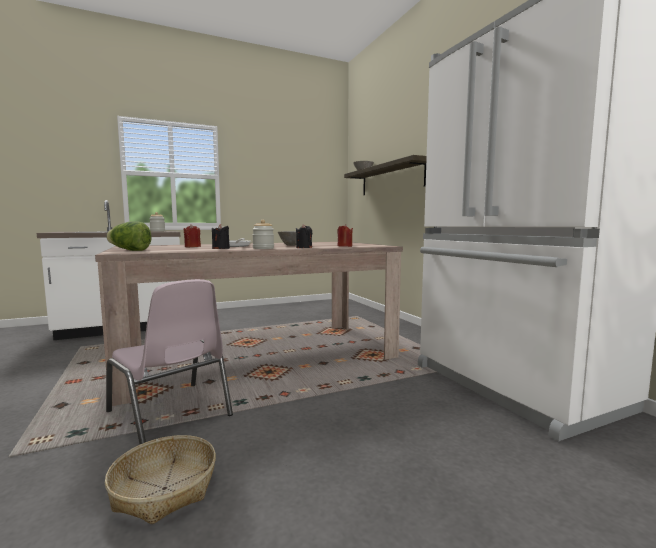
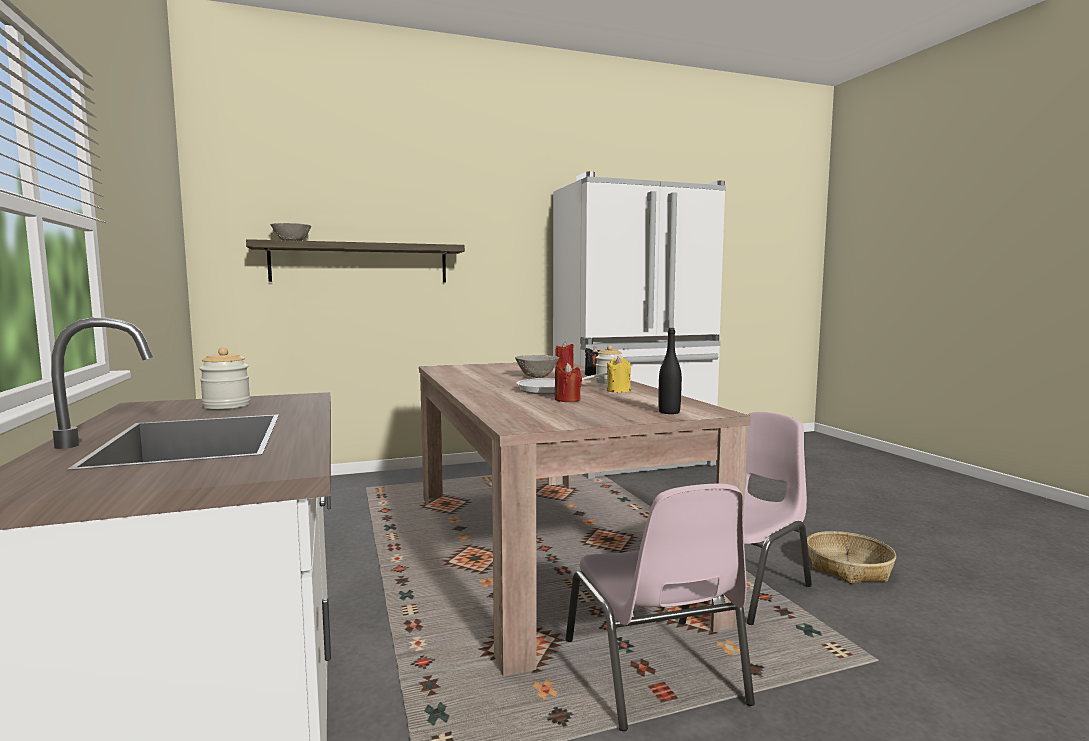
camera: 85 degrees left, 0 degrees up
(92, 381) = (655, 672): none -> pink chair
(130, 250) = (669, 412): lettuce -> black bottle
(221, 249) = (618, 390): black candle -> yellow candle

